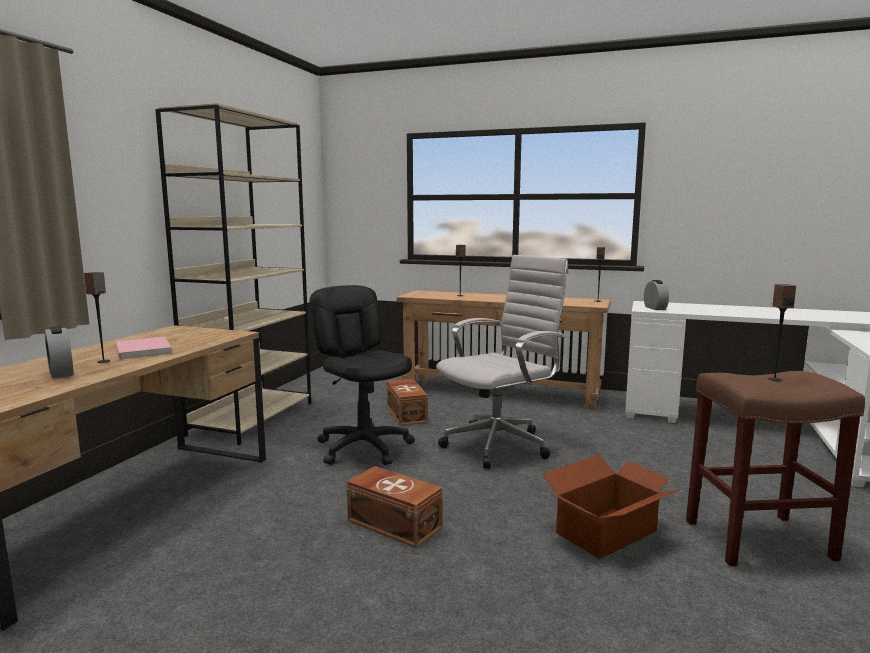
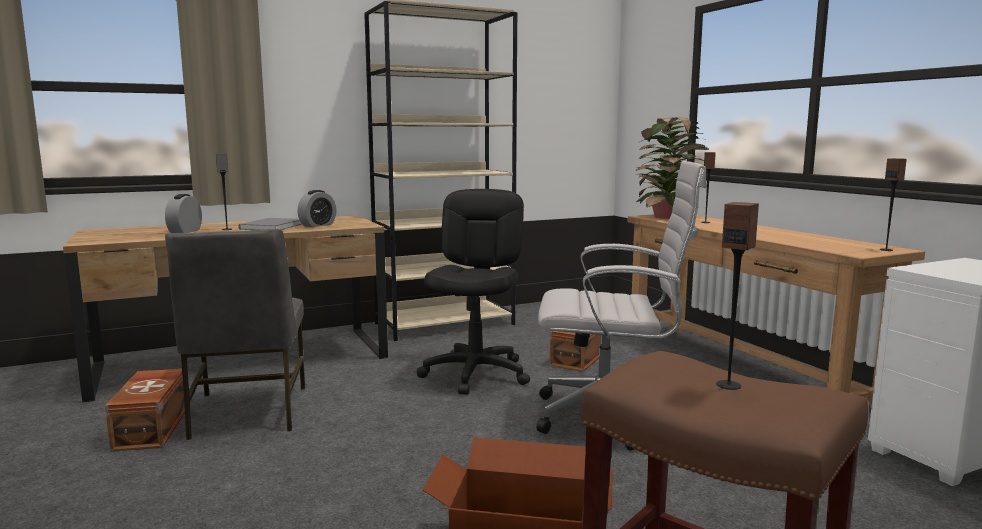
camera: 45 degrees right, 0 degrees up
(141, 350) = (269, 227): pink book -> grey book
(244, 548) = (247, 412): none -> grey chair
(394, 523) = (363, 441): brown storage box -> brown storage box (153, 428)
(425, 294) = (668, 217): none -> potted plant
(655, 308) = (953, 270): alarm clock -> alarm clock (318, 225)

